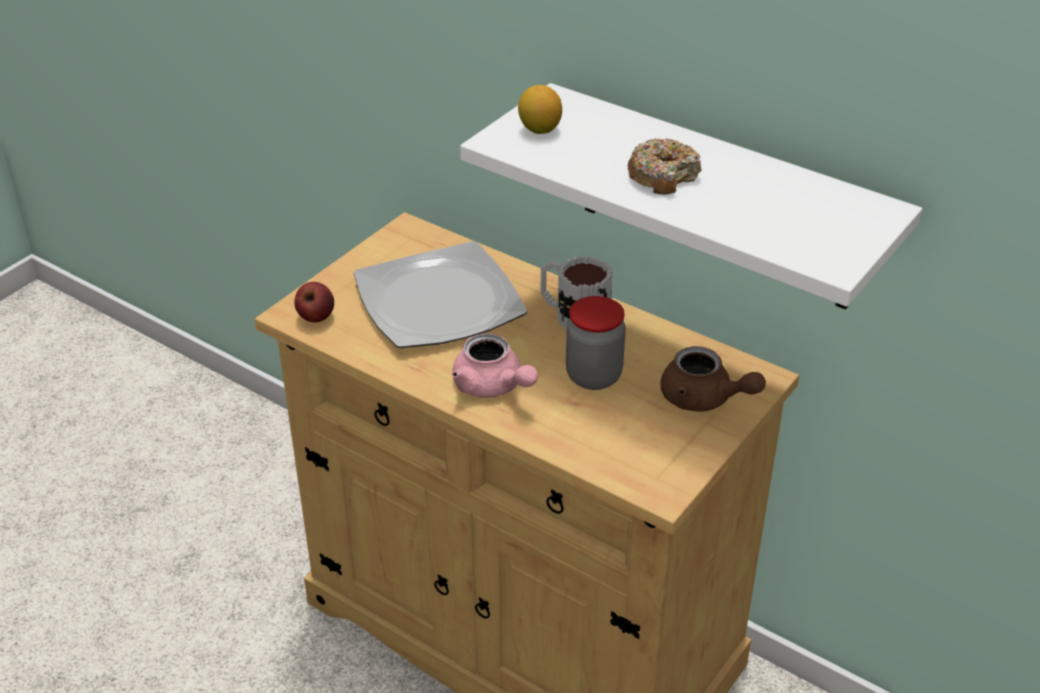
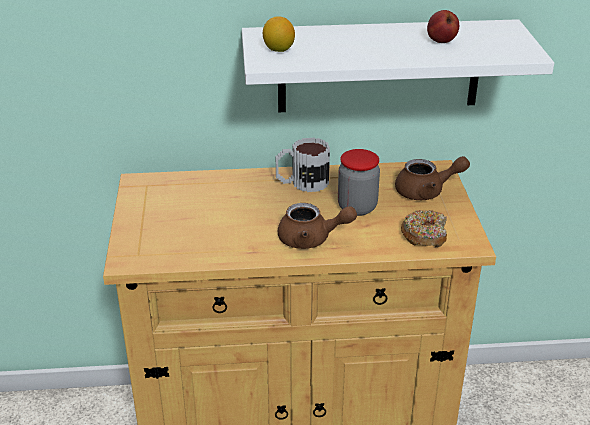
camera: 40 degrees left, 5 degrees down
(316, 317) = (147, 255): apple -> apple (441, 41)
(440, 301) = (214, 210): plate -> none
(493, 387) = (311, 239): pink teapot -> brown teapot
(663, 176) = (383, 48): donut -> donut (424, 235)

